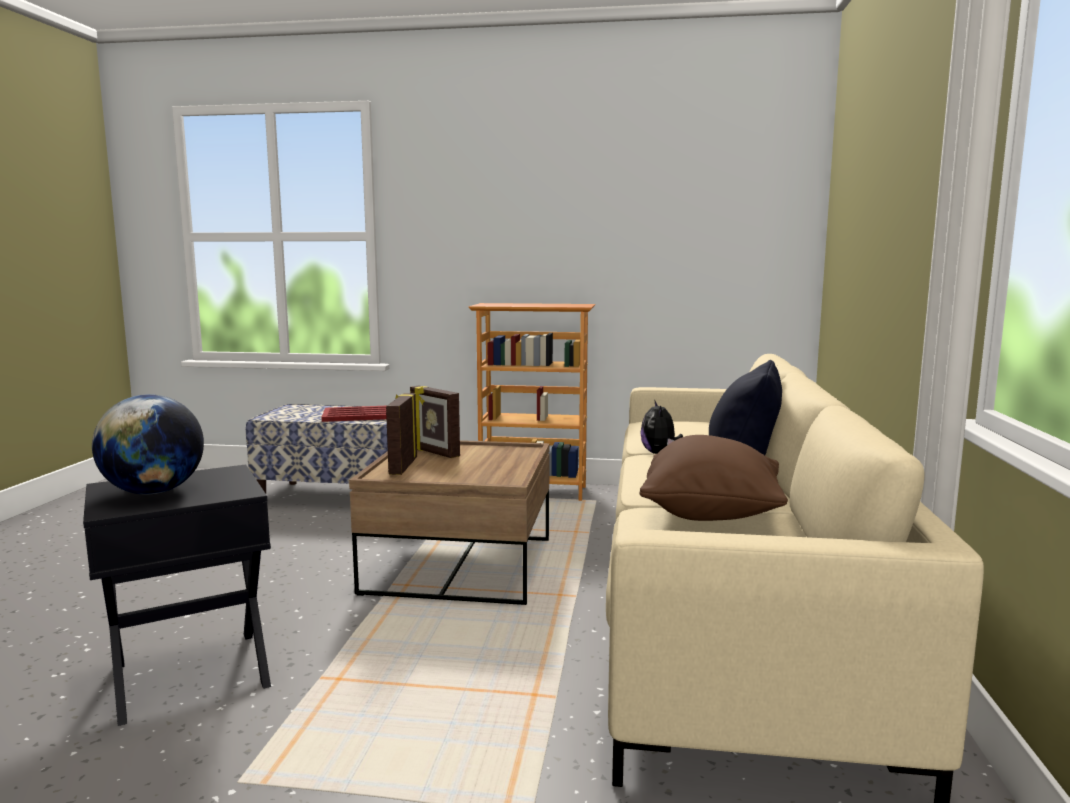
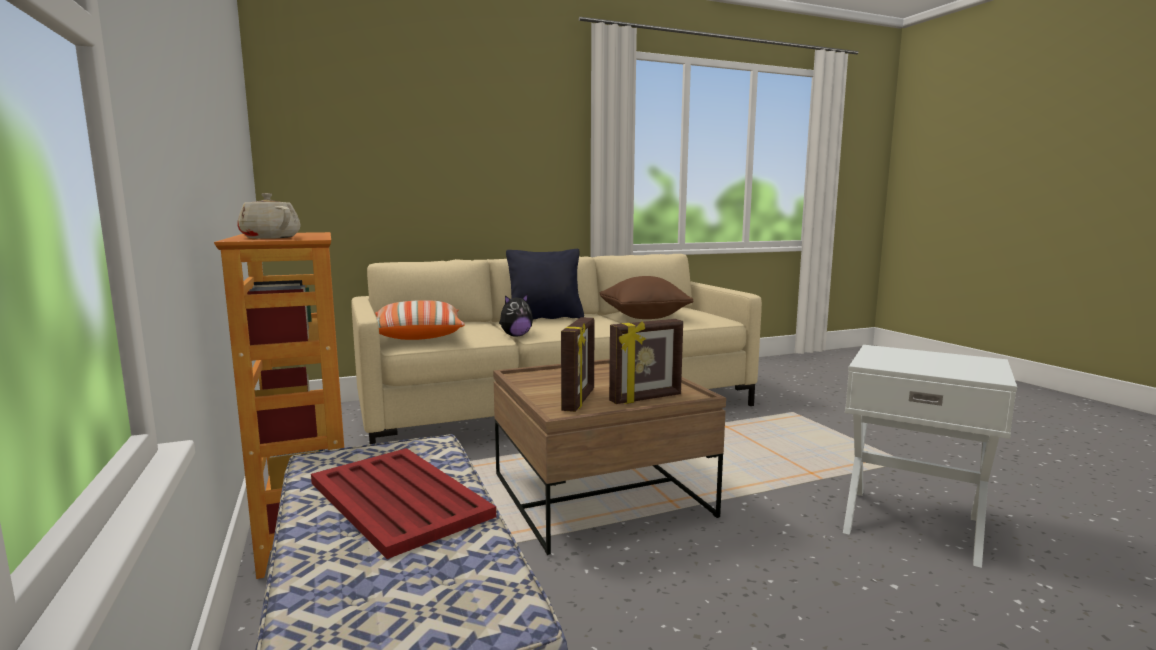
camera: 120 degrees left, 0 degrees up
(154, 492) = (948, 363): globe -> none
(191, 675) = (912, 523): black side table -> white side table
(503, 304) = (270, 238): none -> beige teapot
(678, 425) = (417, 335): none -> pillow

